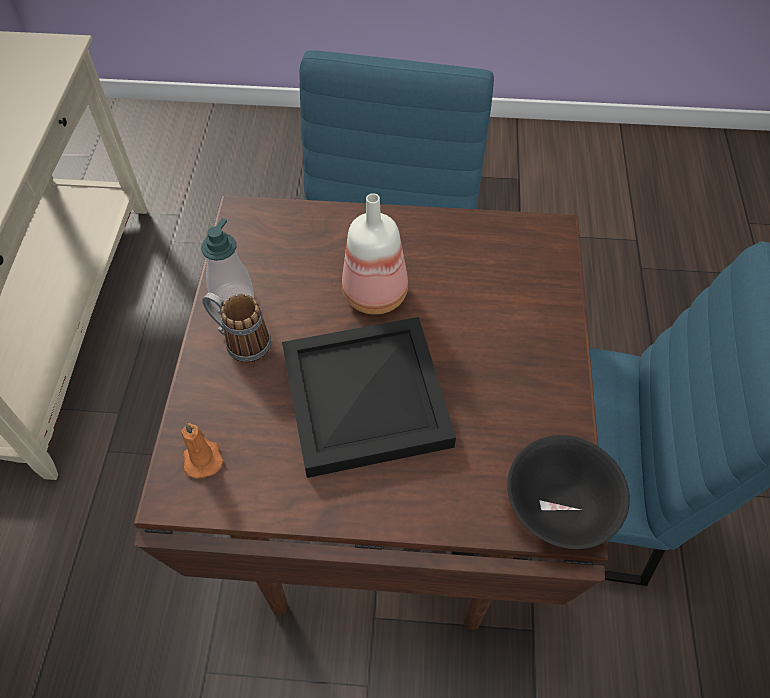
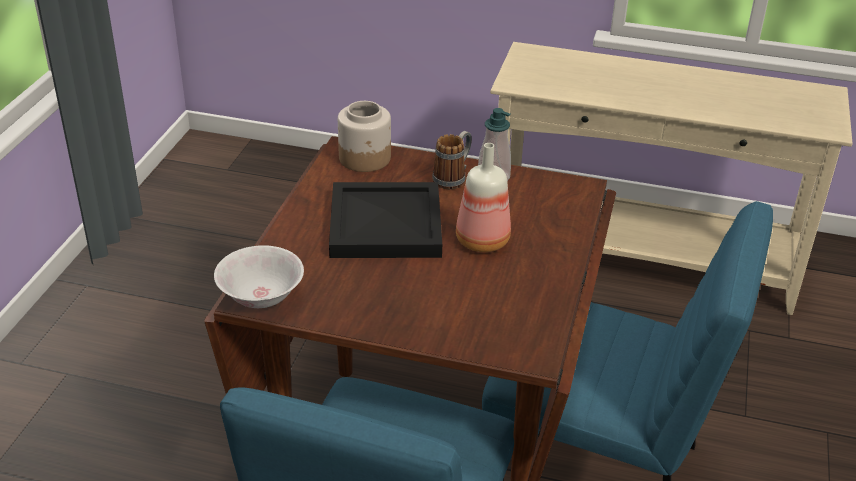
camera: 100 degrees right, 20 degrees down
(202, 457) = (365, 158): orange candle -> jar
(559, 506) = (262, 297): black bowl -> white bowl

